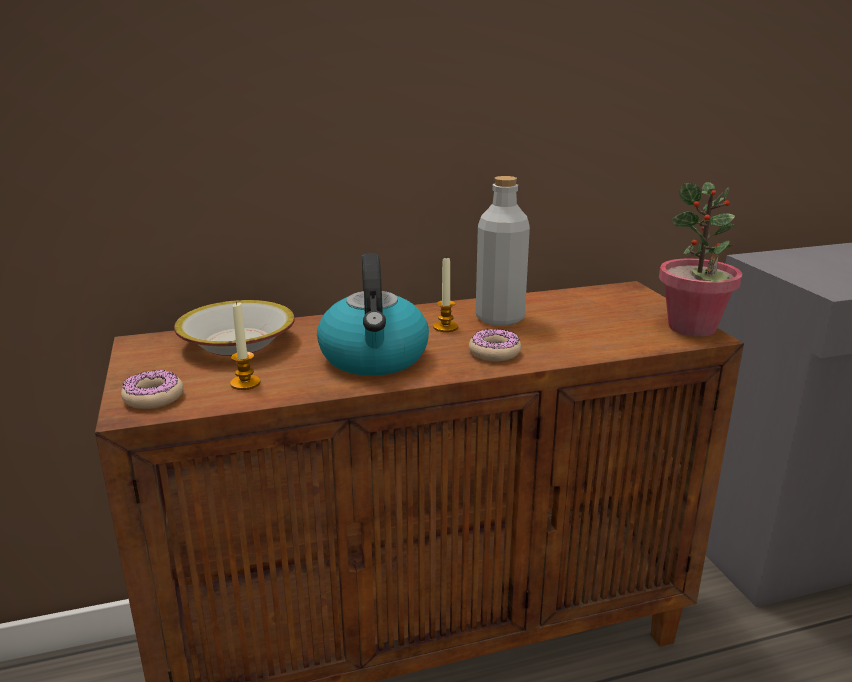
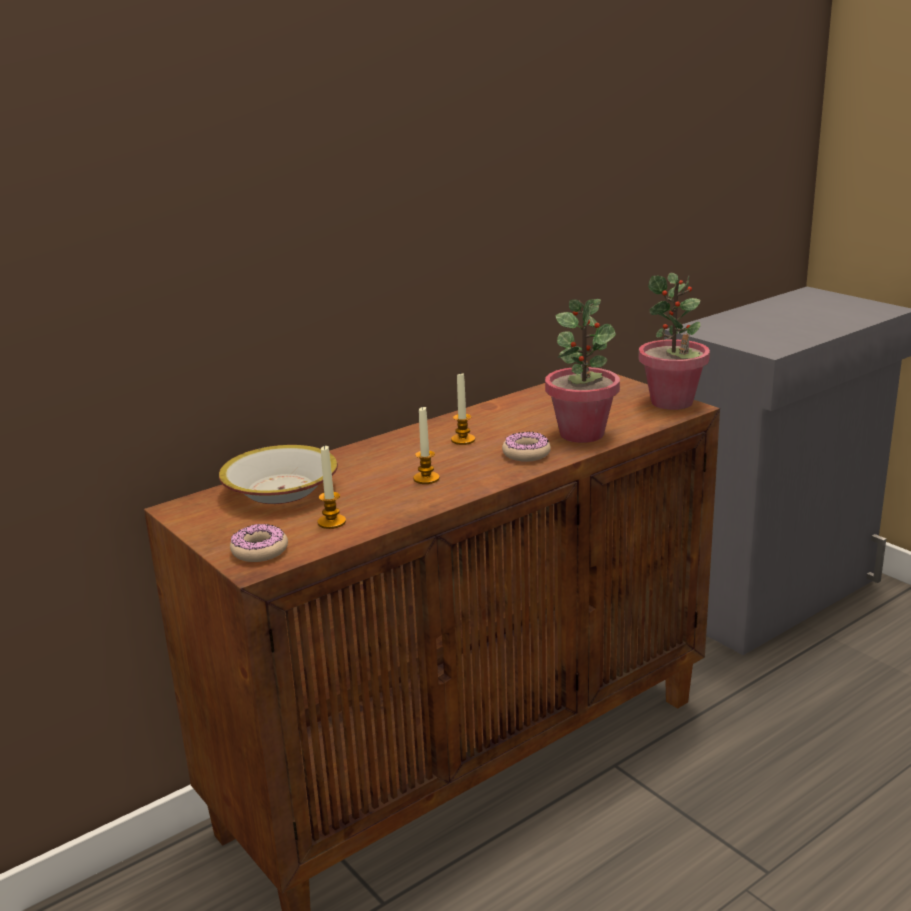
camera: 20 degrees left, 0 degrees up
(374, 358) = (426, 478): kettle -> candle
(500, 318) = (504, 423): grey bottle -> none
(569, 343) = (582, 434): none -> potted plant

